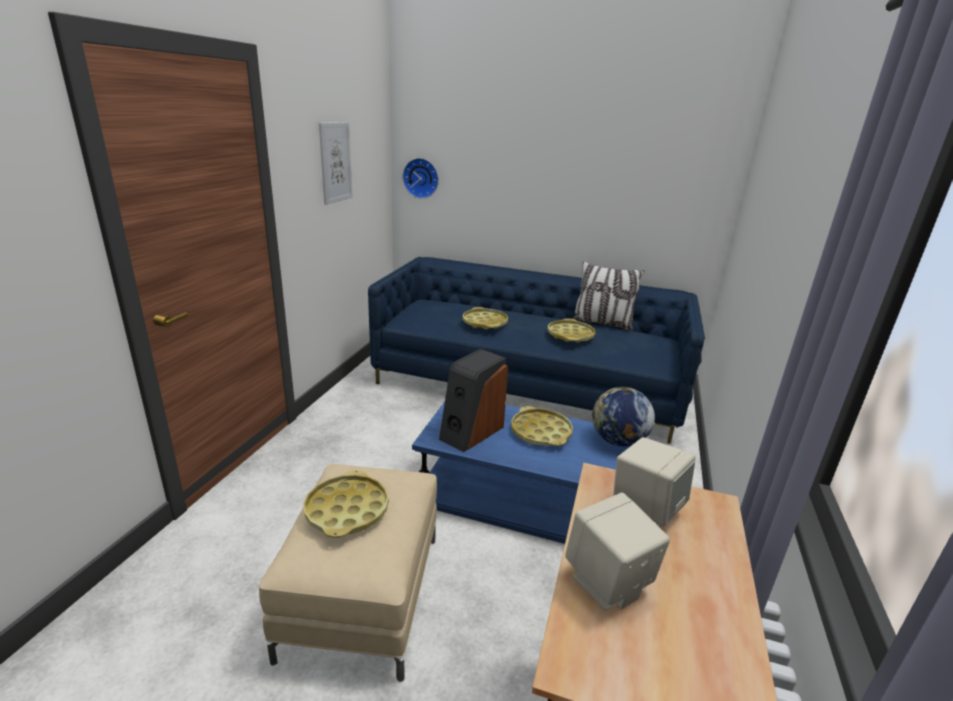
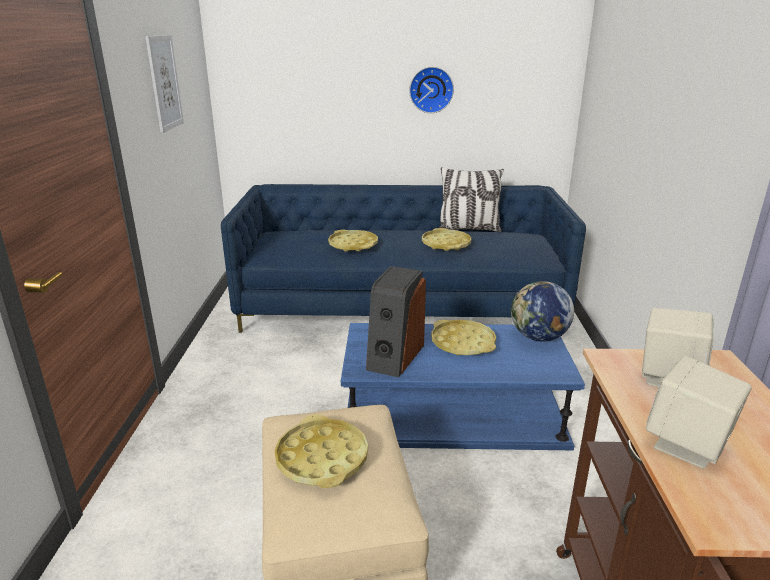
camera: 15 degrees left, 0 degrees up
(421, 178) = (248, 96): wall clock -> wall clock (431, 89)

